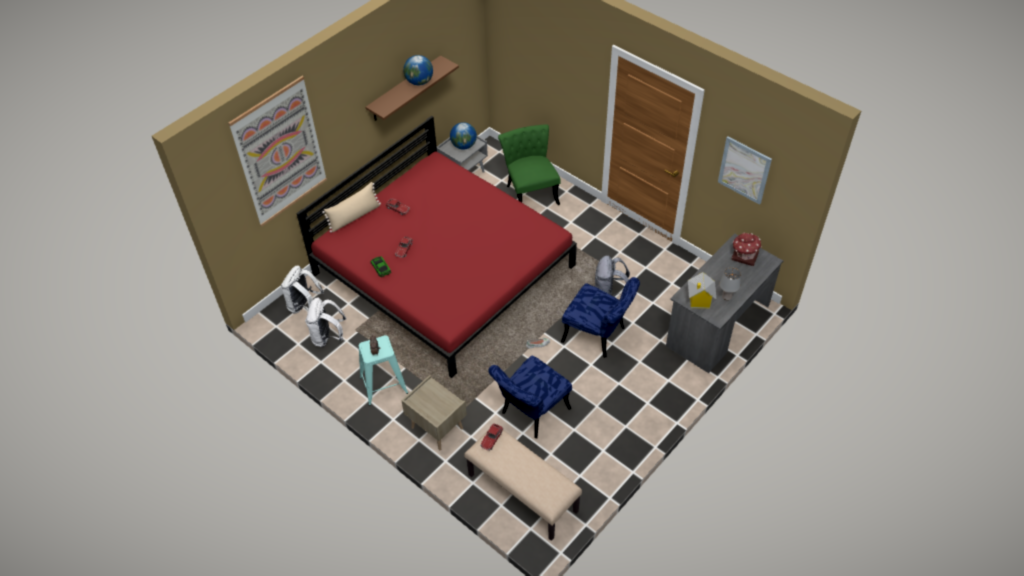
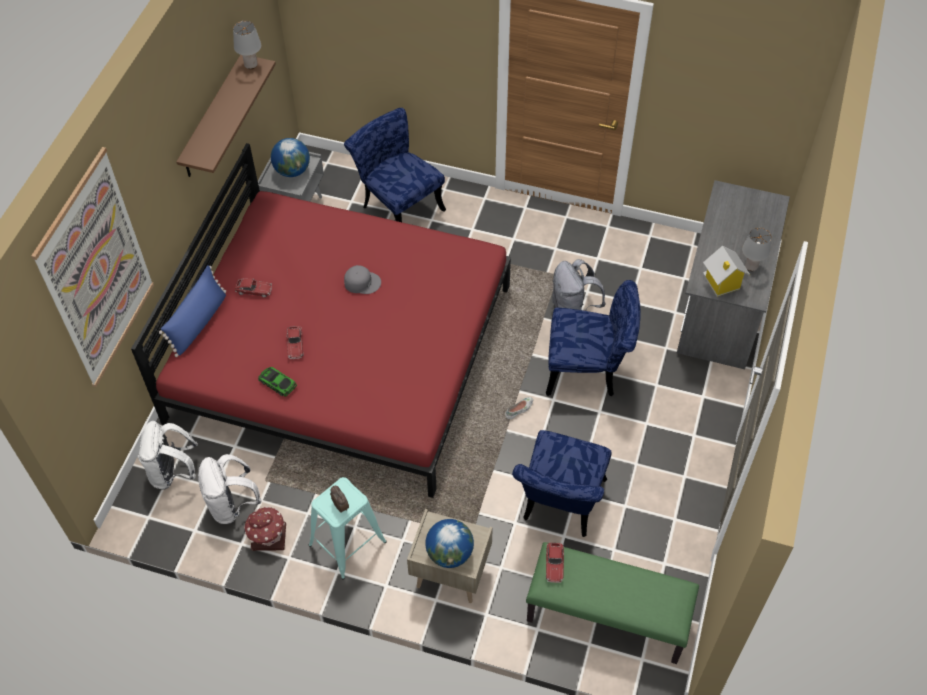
camera: 25 degrees left, 5 degrees up
(354, 217) = (198, 322): beige pillow -> blue pillow
(419, 82) = (234, 101): globe -> globe (450, 553)
(442, 63) = (251, 65): none -> grey table lamp
(466, 225) = (362, 282): none -> grey cap
(522, 493) = (606, 617): beige bench -> green bench
(530, 192) = (398, 205): green chair -> blue chair
(744, 170) = (721, 95): picture -> none
(744, 256) = (742, 206): toy house -> toy house (268, 537)

